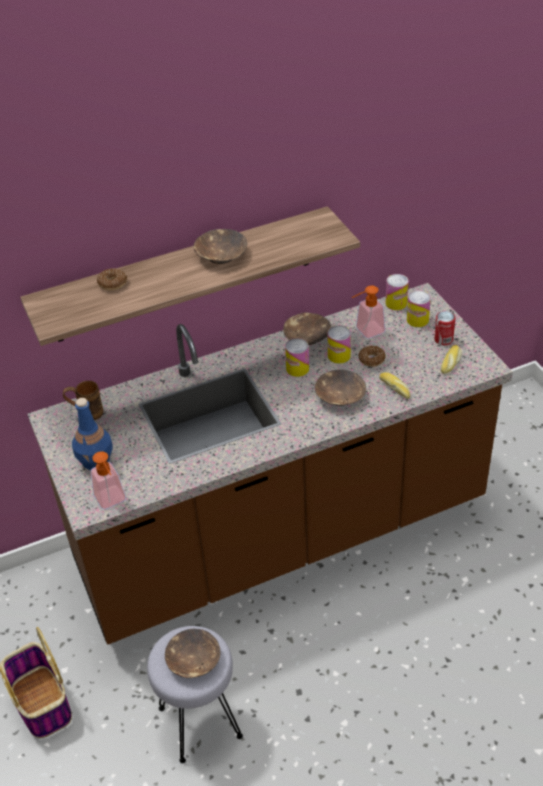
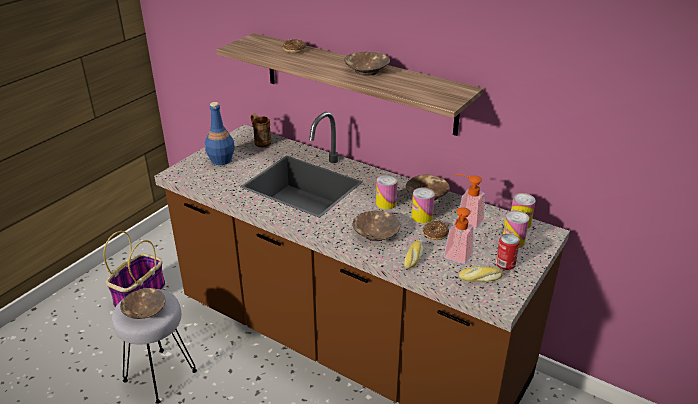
camera: 55 degrees right, 10 degrees down
(112, 501) = (189, 179): soap dispenser -> soap dispenser (456, 258)

